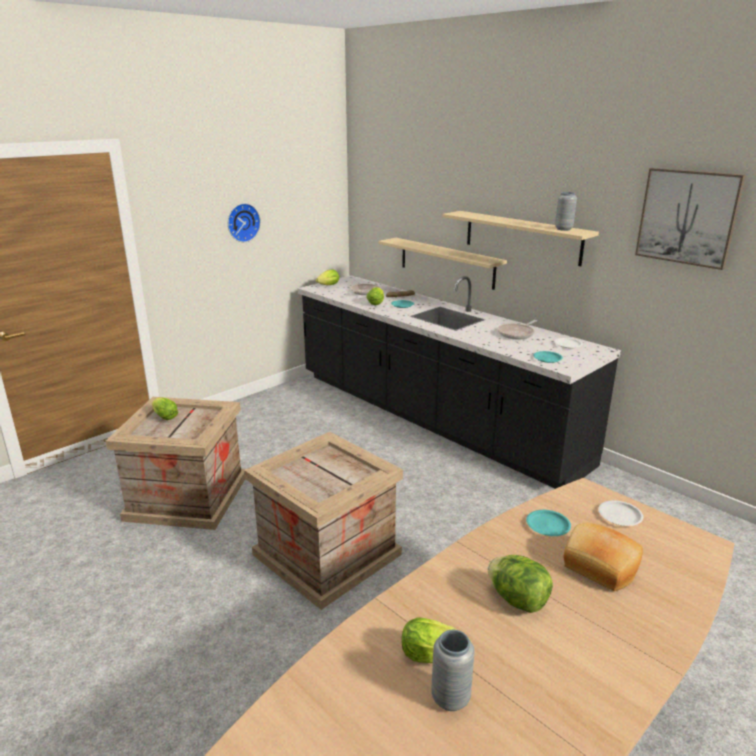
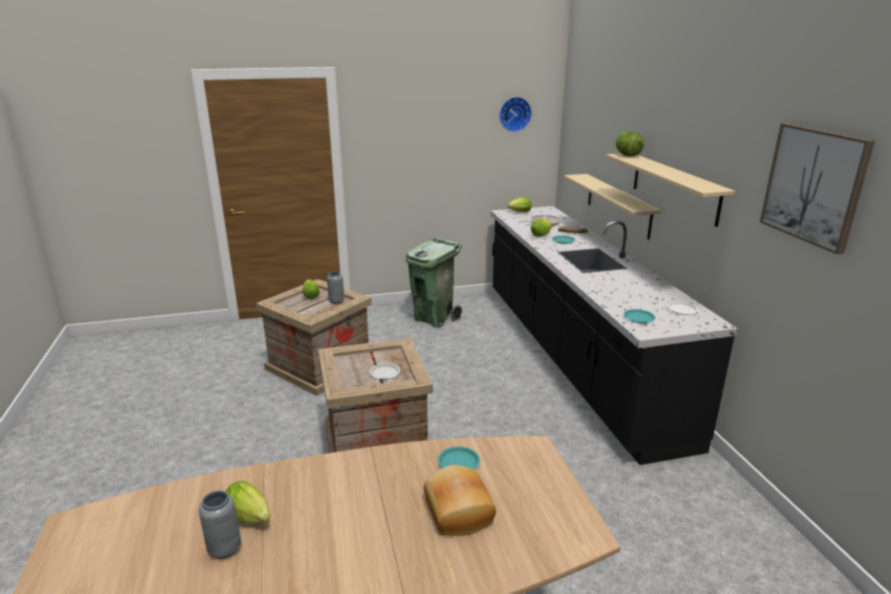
camera: 30 degrees right, 0 degrees up
(242, 222) = (442, 144): wall clock -> wall clock (514, 114)
(268, 414) = (434, 318): none -> green trash can
(517, 334) = (641, 288): frying pan -> none
(517, 600) = (357, 507): lettuce -> lettuce (627, 155)
(563, 229) = (698, 183): grey vase -> grey vase (336, 301)
(620, 516) = (536, 479): white plate -> white plate (385, 373)

